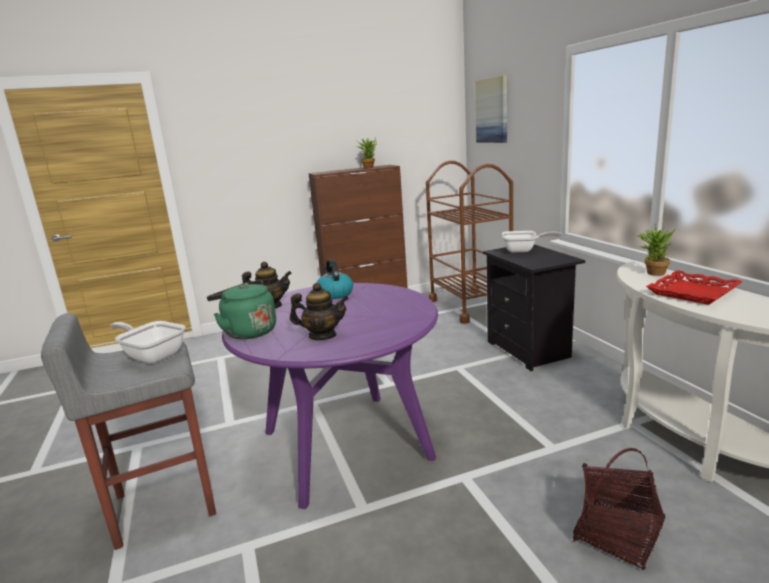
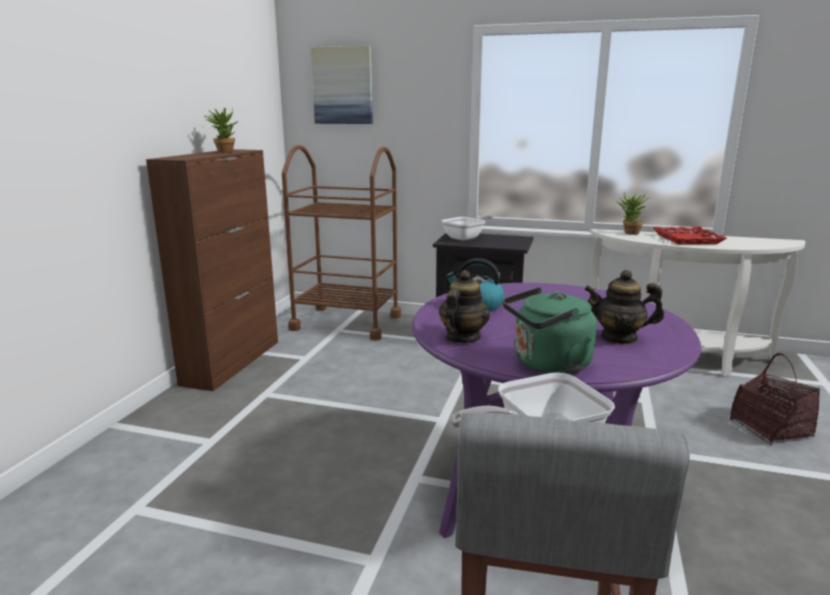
camera: 55 degrees left, 0 degrees up
(322, 336) = (619, 338): teapot -> teapot turned 120 degrees counterclockwise

